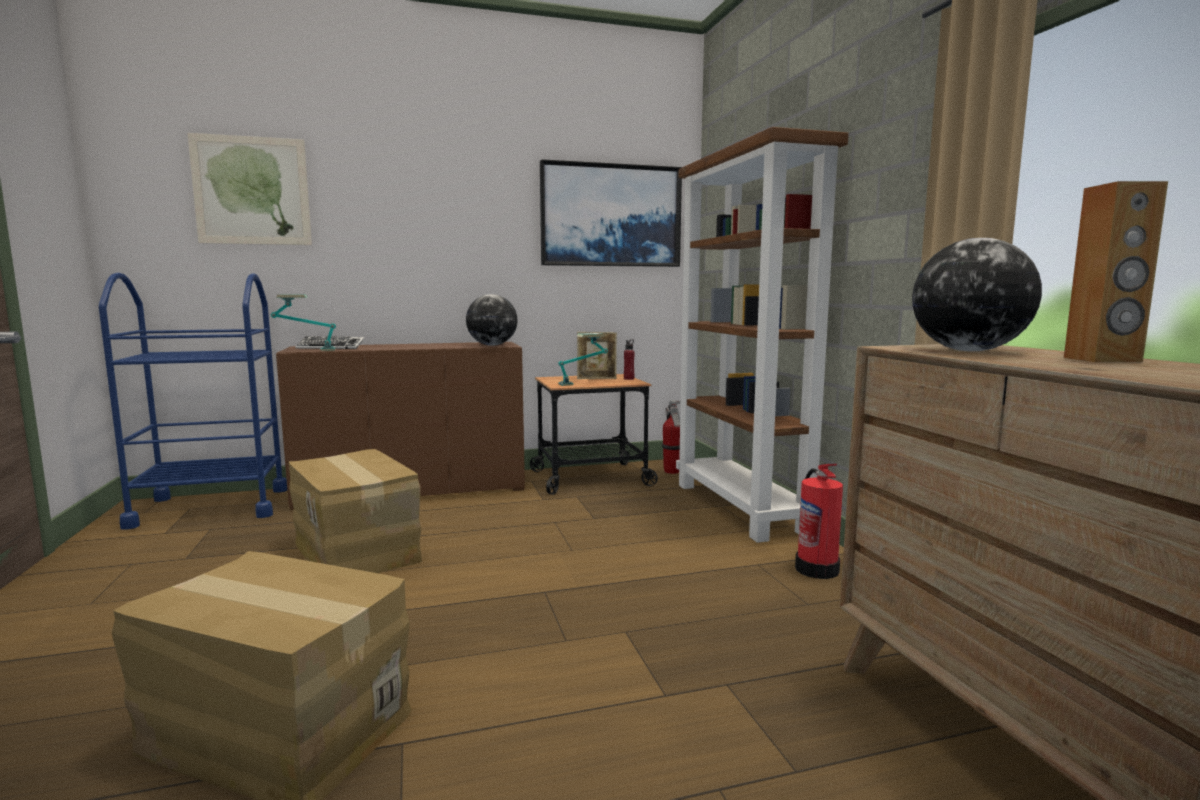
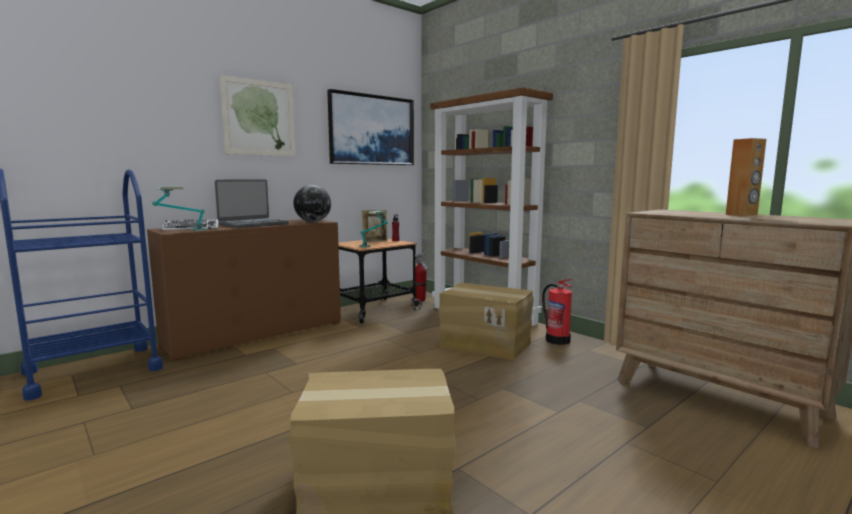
camera: 25 degrees left, 0 degrees up
(252, 191) = (108, 99): picture -> picture (259, 118)
(358, 551) = (274, 378): cardboard box -> cardboard box (486, 344)
(411, 346) = (253, 224): none -> laptop
(969, 351) = (680, 213): globe -> none

